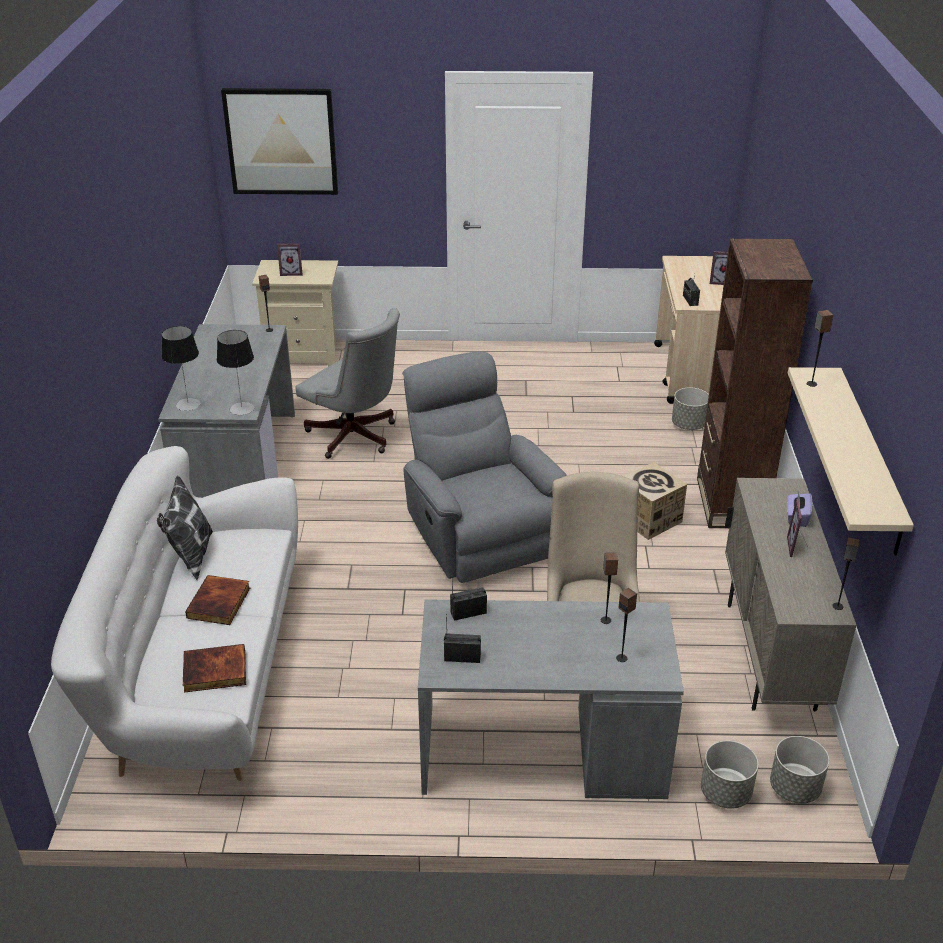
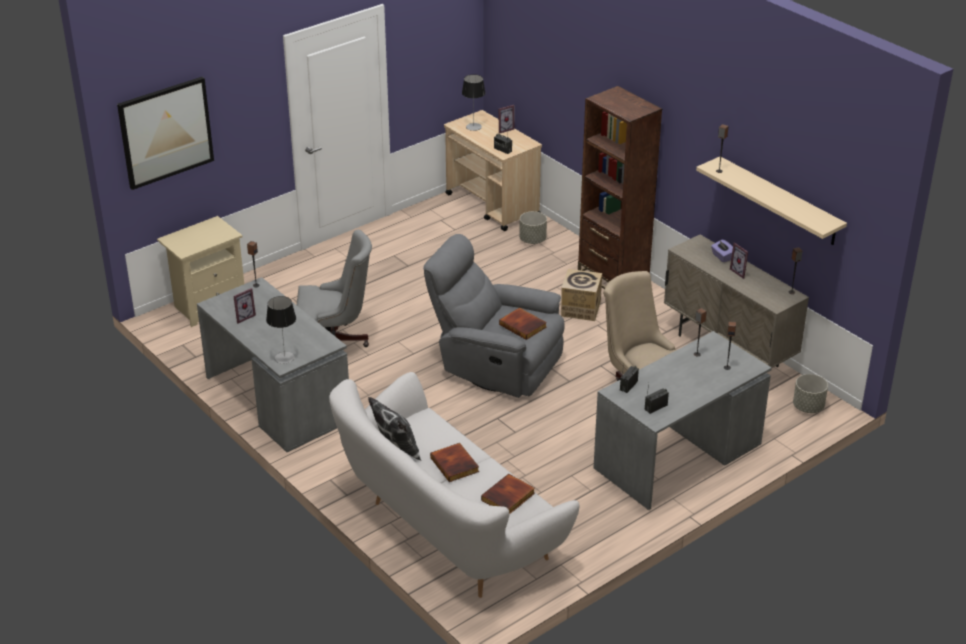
camera: 40 degrees left, 0 degrees up
(242, 408) = (325, 343): table lamp -> table lamp (473, 127)
(291, 273) = (198, 238): picture frame -> picture frame (243, 316)
(493, 492) = (523, 325): none -> book
(725, 792) = (782, 426): grey planter -> none

